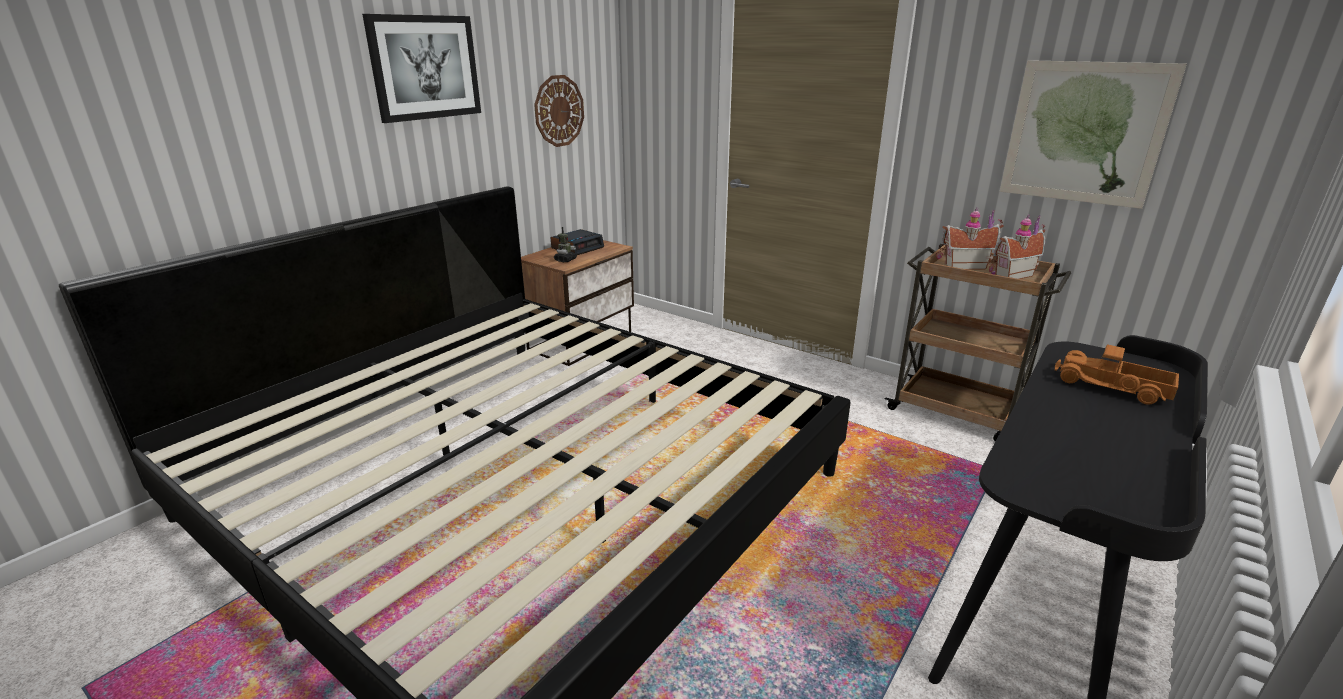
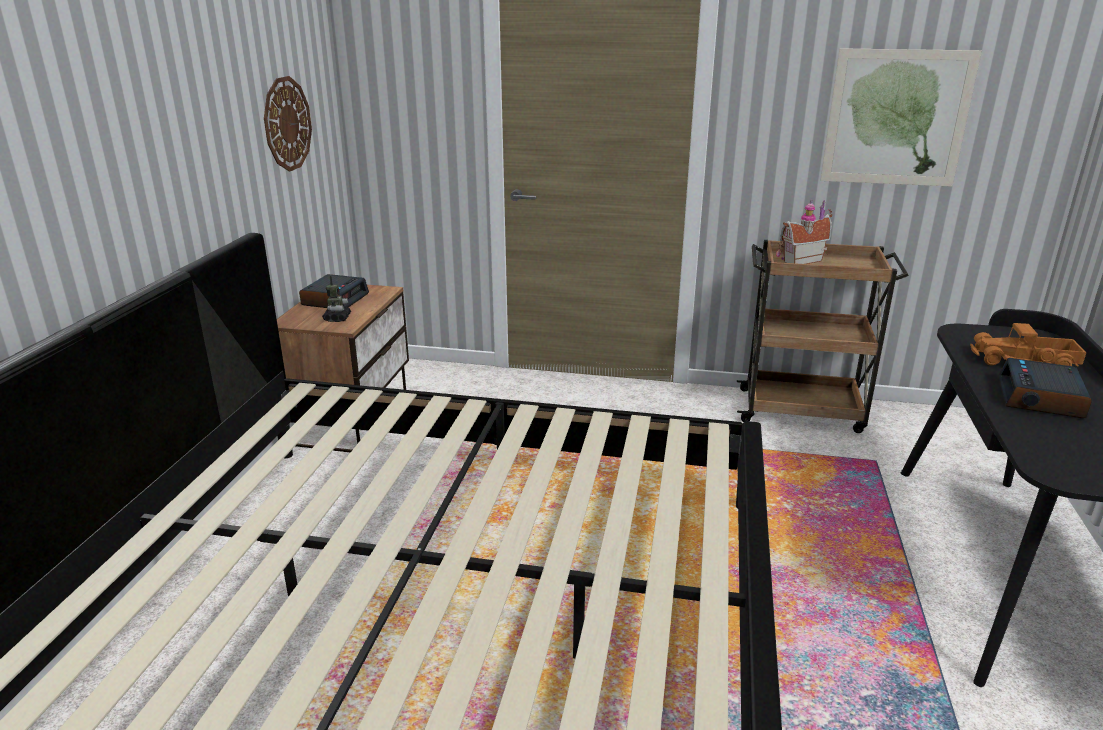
camera: 25 degrees left, 0 degrees up
(425, 67) = (147, 81): picture -> none
(1010, 275) = (848, 264): toy house -> none
(1087, 420) = (1041, 398): none -> alarm clock

